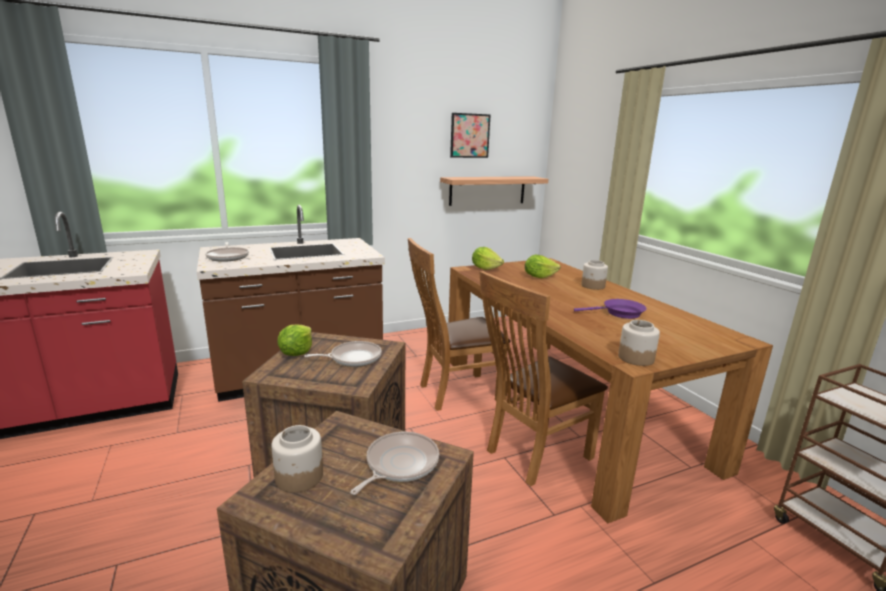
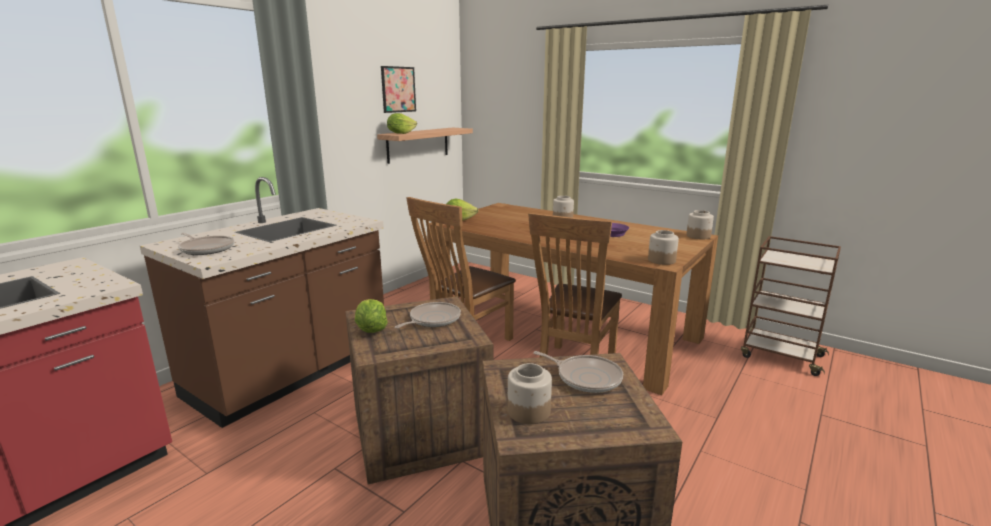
camera: 30 degrees left, 0 degrees up
(399, 464) = (586, 377): frying pan -> frying pan turned 120 degrees clockwise
(539, 277) = (513, 219): lettuce -> lettuce (401, 133)
(738, 340) = (698, 236): none -> jar

